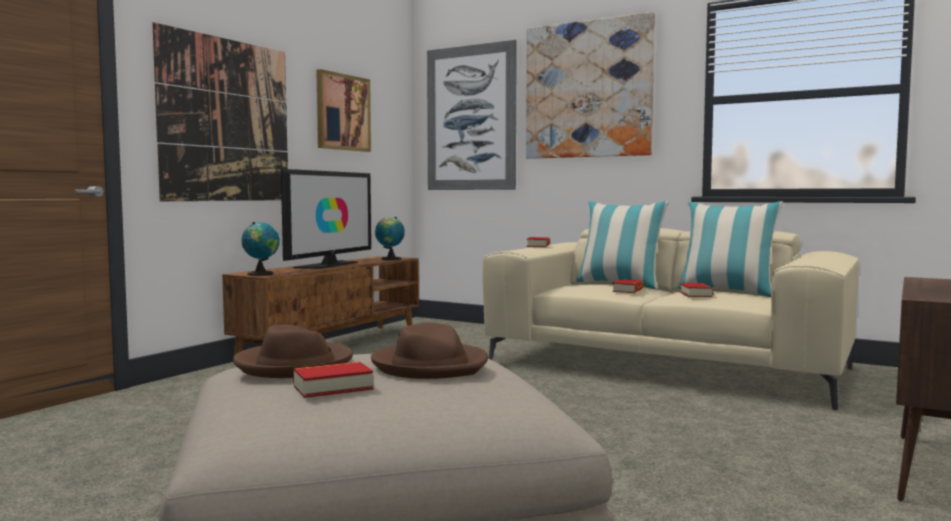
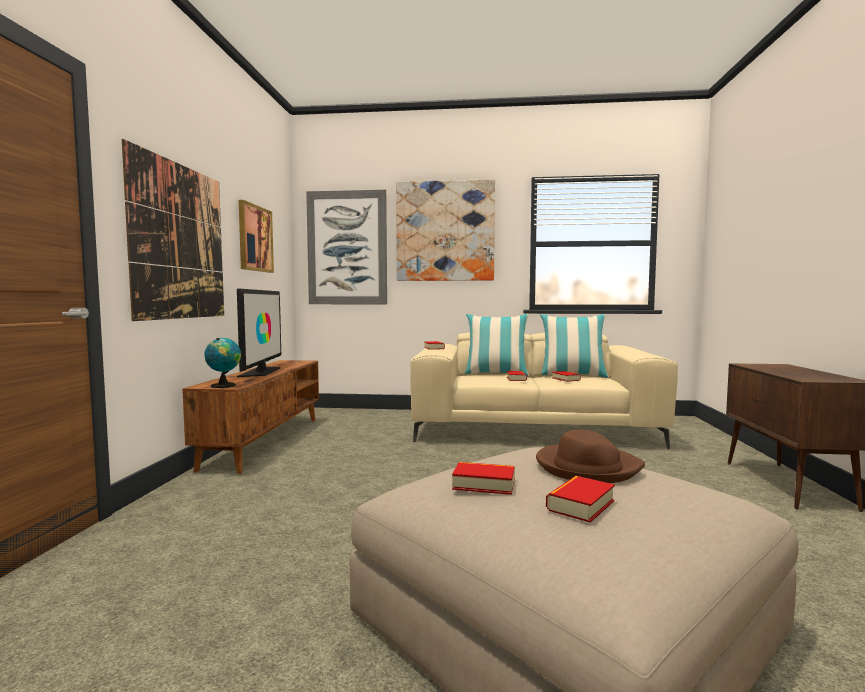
camera: 25 degrees left, 0 degrees up
(294, 365) = (484, 484): brown hat -> book
(389, 259) = (298, 363): globe -> none

